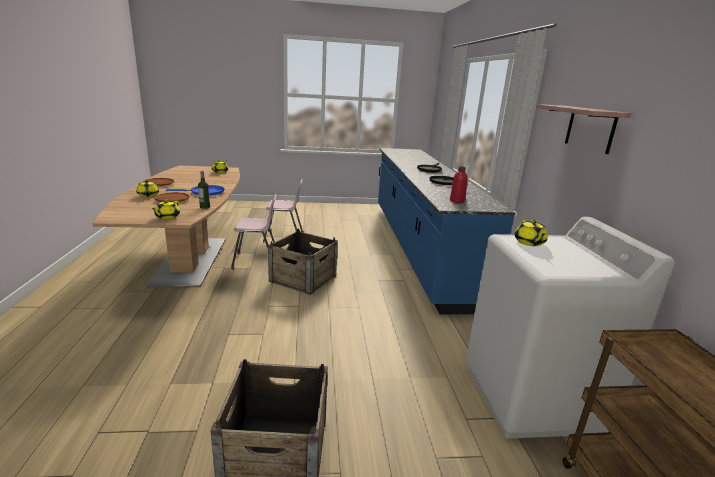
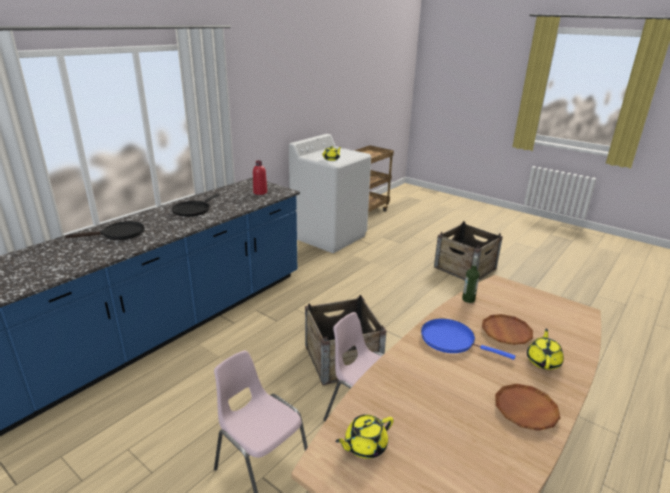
camera: 135 degrees left, 5 degrees up
(167, 217) = (517, 294): yellow teapot -> none
(590, 129) = (266, 97): shelf -> none

